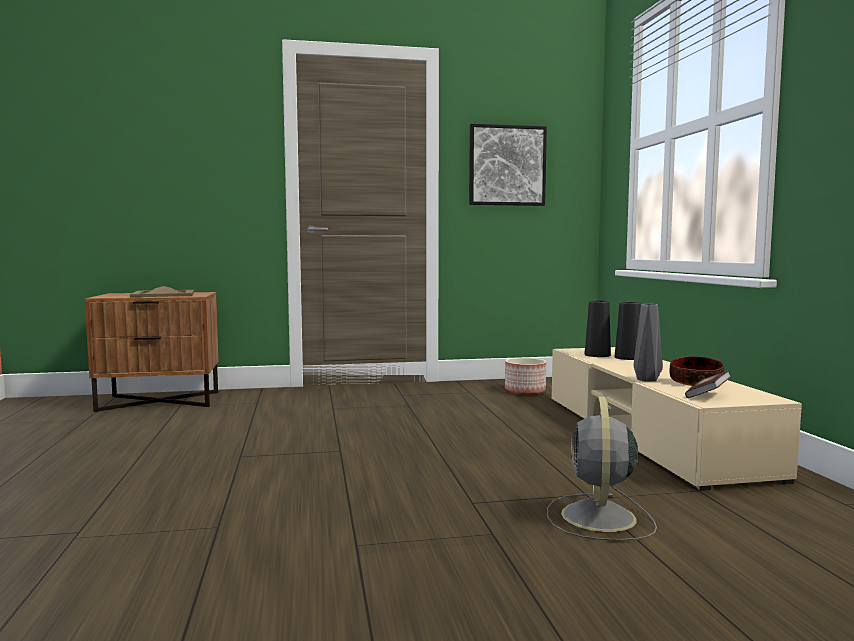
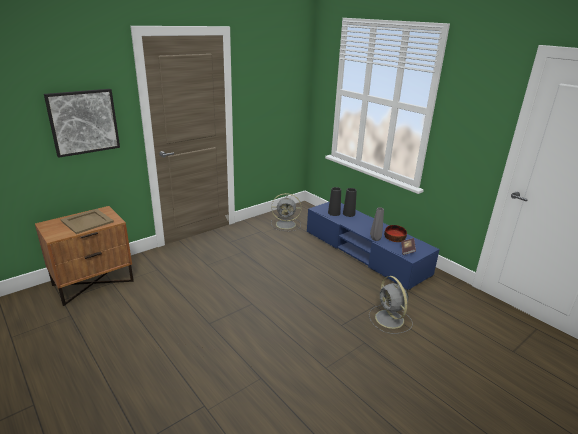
camera: 30 degrees left, 20 degrees up
(507, 165) = (267, 97): picture -> picture (83, 122)
(525, 391) = (286, 224): planter -> grey fan
(648, 434) = (365, 253): beige tv stand -> blue tv stand

